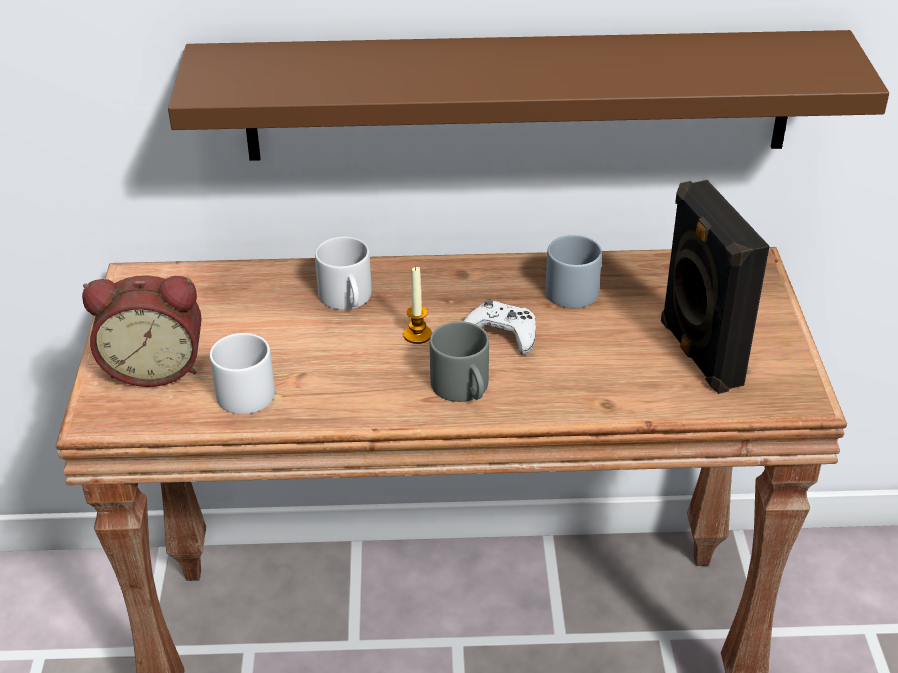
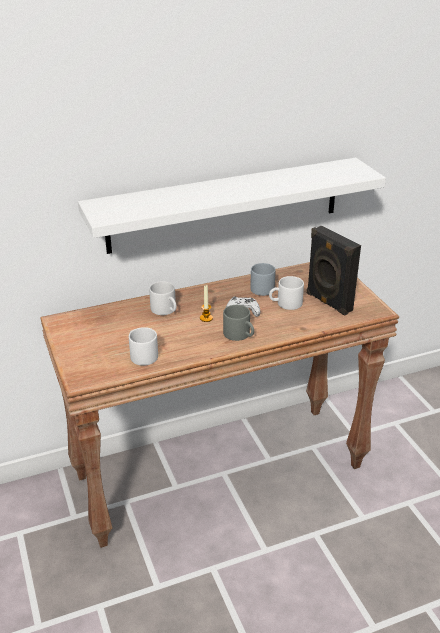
camera: 20 degrees left, 5 degrees down
(155, 367) = (94, 354): alarm clock -> none
(518, 96) = (225, 205): brown shelf -> white shelf
(602, 337) = (285, 304): none -> white mug

